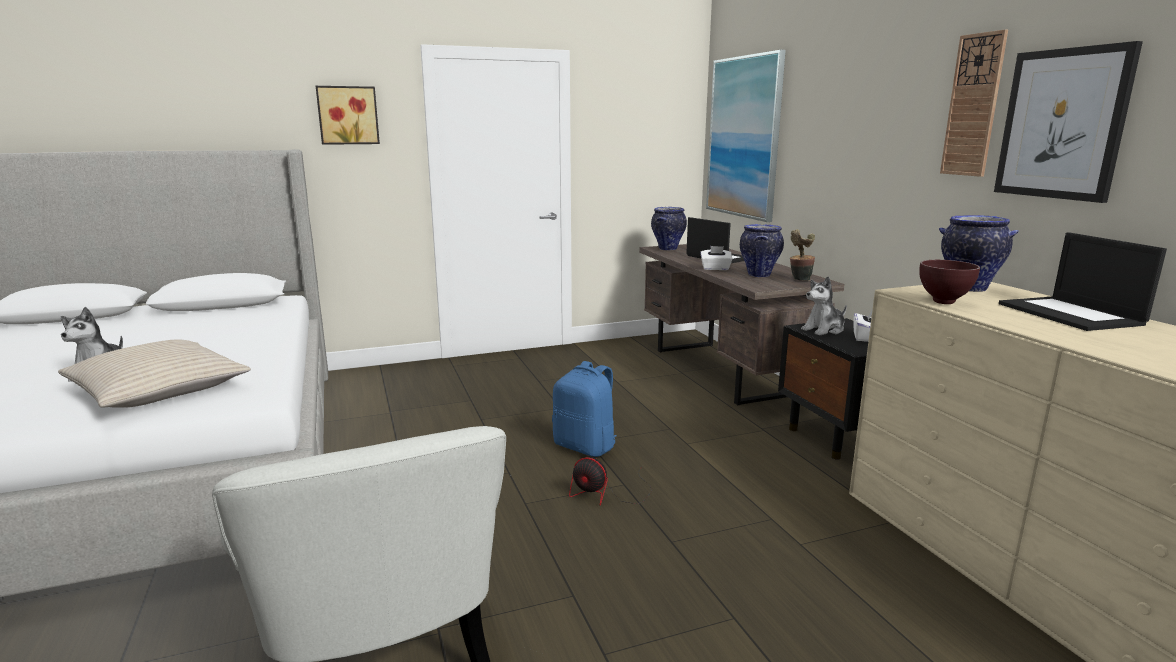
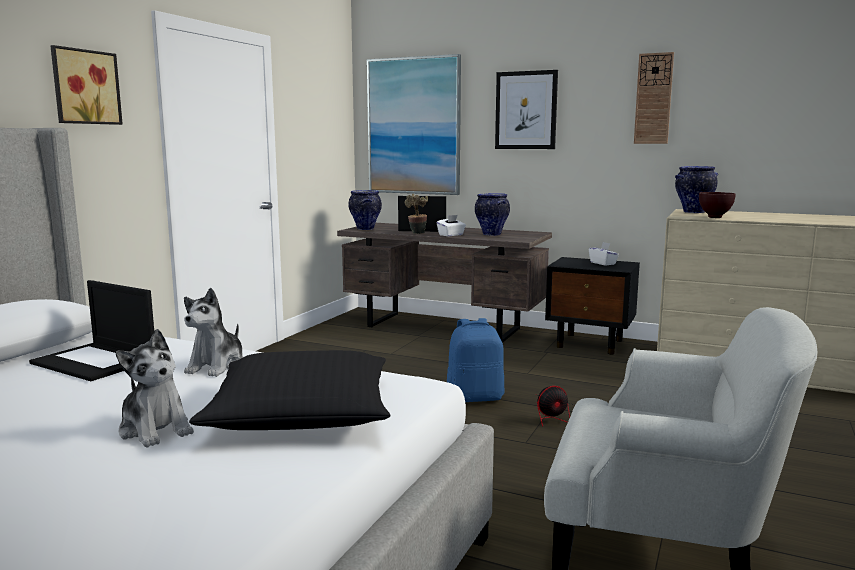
camera: 45 degrees left, 5 degrees down
(158, 390) = (301, 413): beige pillow -> black pillow
(799, 280) = (523, 233): potted plant -> potted plant (417, 234)
(824, 330) = (573, 264): plush toy -> plush toy (217, 366)
(1062, 124) = (719, 109): picture -> picture (526, 110)
(1071, 314) = (767, 215): laptop -> laptop (96, 362)

